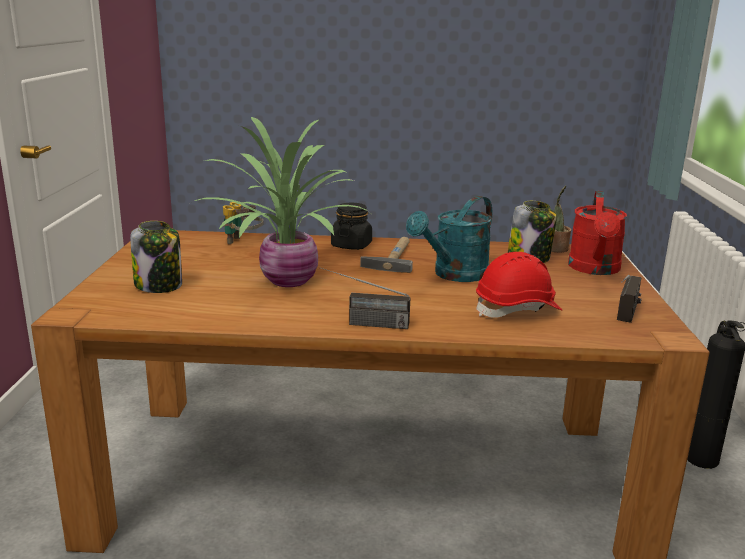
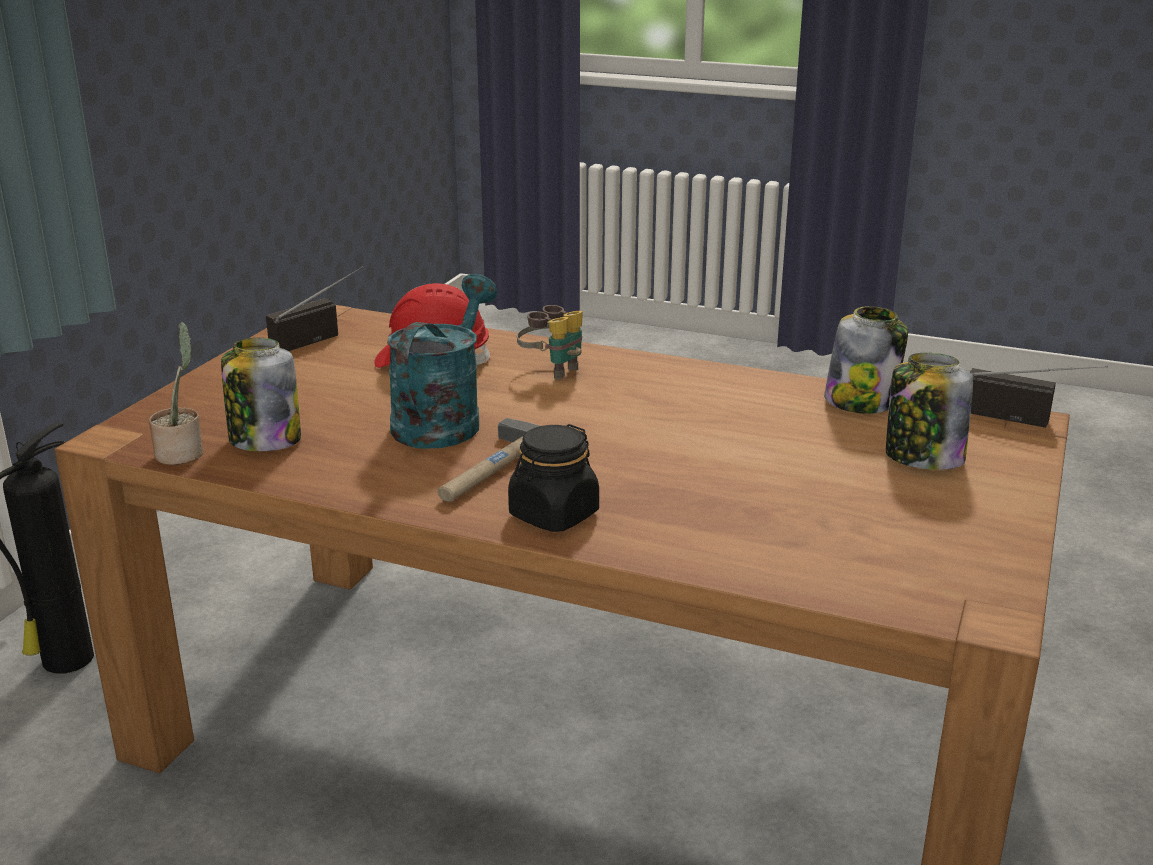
camera: 160 degrees left, 5 degrees up
(190, 315) = (860, 402): none -> jar
(242, 242) = (780, 557): binoculars -> binoculars (552, 370)
(286, 280) = (715, 443): potted plant -> none
(363, 323) = (641, 366): radio -> radio (1028, 420)
(454, 275) = (443, 419): turquoise watering can -> turquoise watering can turned 45 degrees counterclockwise
(595, 269) = (211, 403): red watering can -> none

